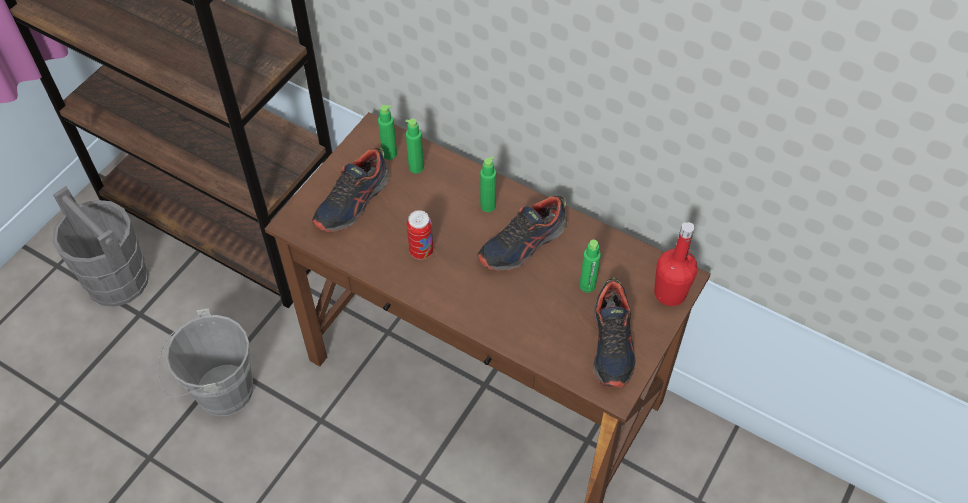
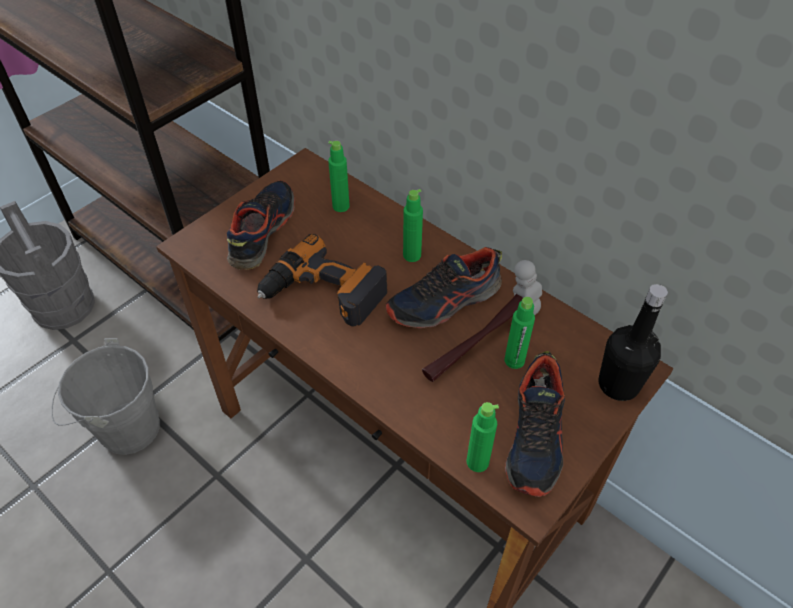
camera: 10 degrees right, 5 degrees down
(353, 201) = (261, 231): shoe -> shoe turned 150 degrees clockwise
(389, 154) = (315, 189): green bottle -> green bottle (477, 462)
(421, 251) = (323, 293): can -> power drill
(559, 273) = (482, 340): none -> hammer
(670, 293) = (618, 384): red bottle -> black bottle

